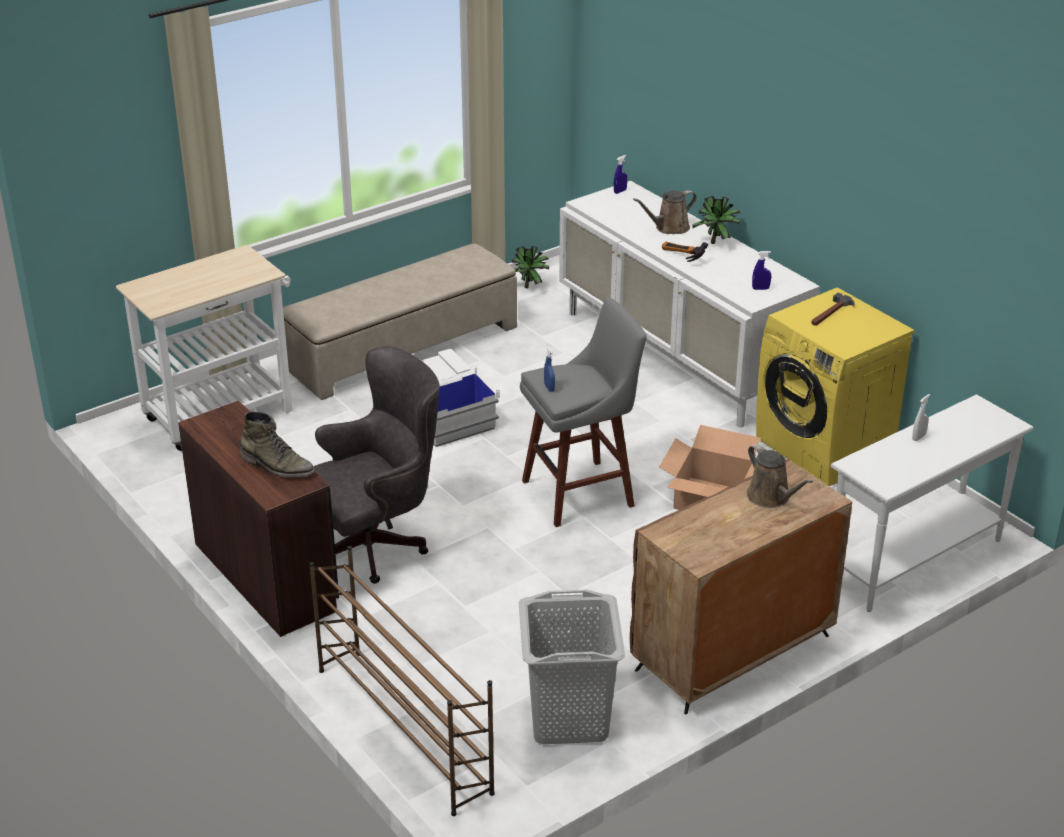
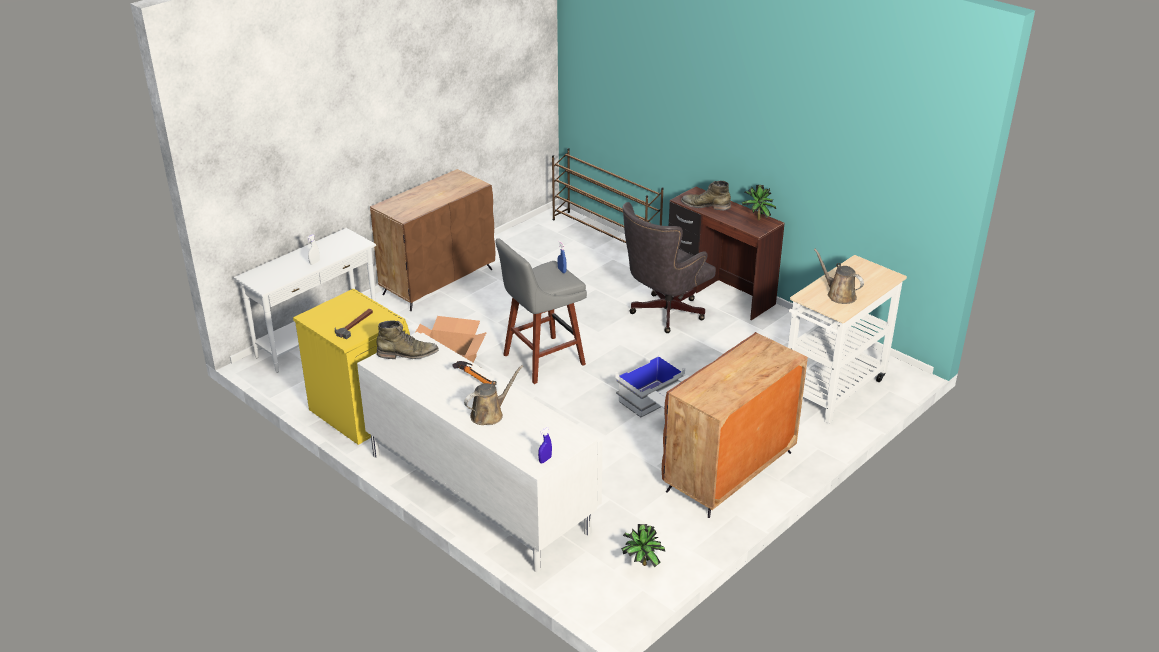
camera: 170 degrees right, 0 degrees up
(403, 347) = (729, 472): beige bench -> brown cabinet
(568, 719) = (524, 247): grey laundry basket -> none
(716, 243) = (444, 400): potted plant -> potted plant (756, 219)
(760, 289) = (408, 354): blue spray bottle -> green boot
(771, 497) = (416, 204): brown watering can -> brown watering can (839, 295)

